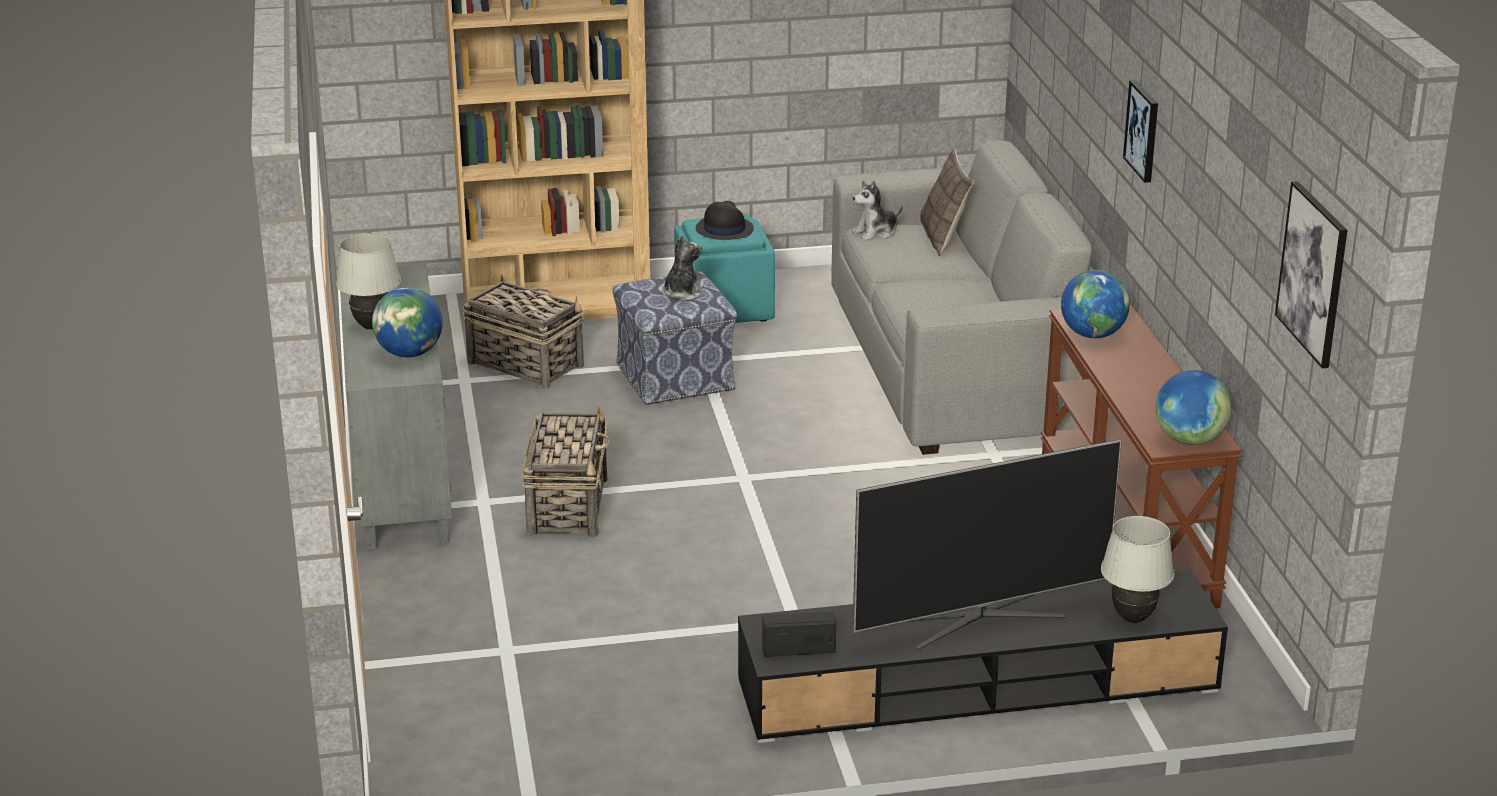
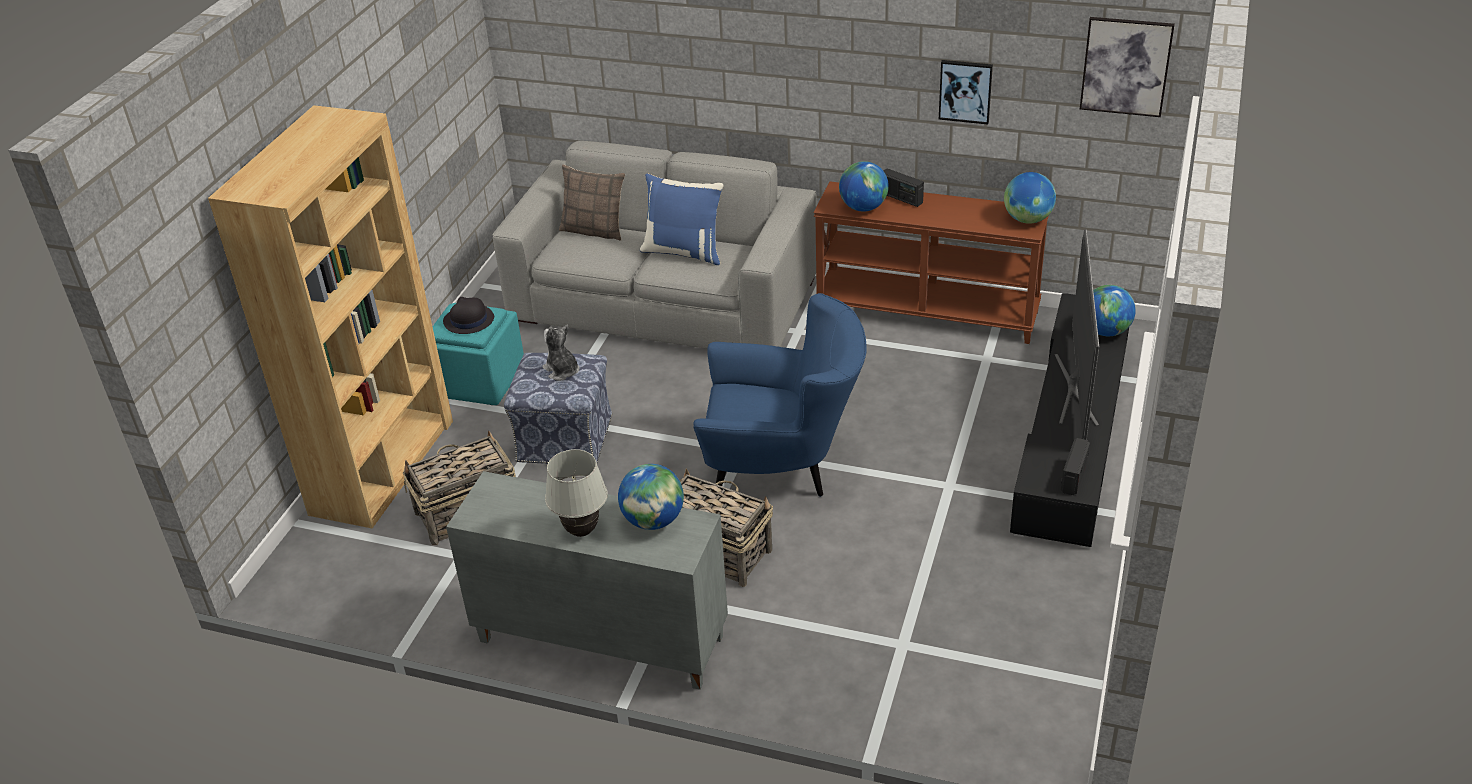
camera: 60 degrees left, 10 degrees up
(733, 509) = (782, 468): none -> blue armchair
(876, 232) = (559, 254): plush toy -> none
(954, 292) = (684, 251): none -> blue pillow
(1133, 618) = (1105, 331): white table lamp -> globe
(1143, 130) = (806, 62): picture -> picture (965, 91)
(1143, 352) = (901, 198): none -> radio

